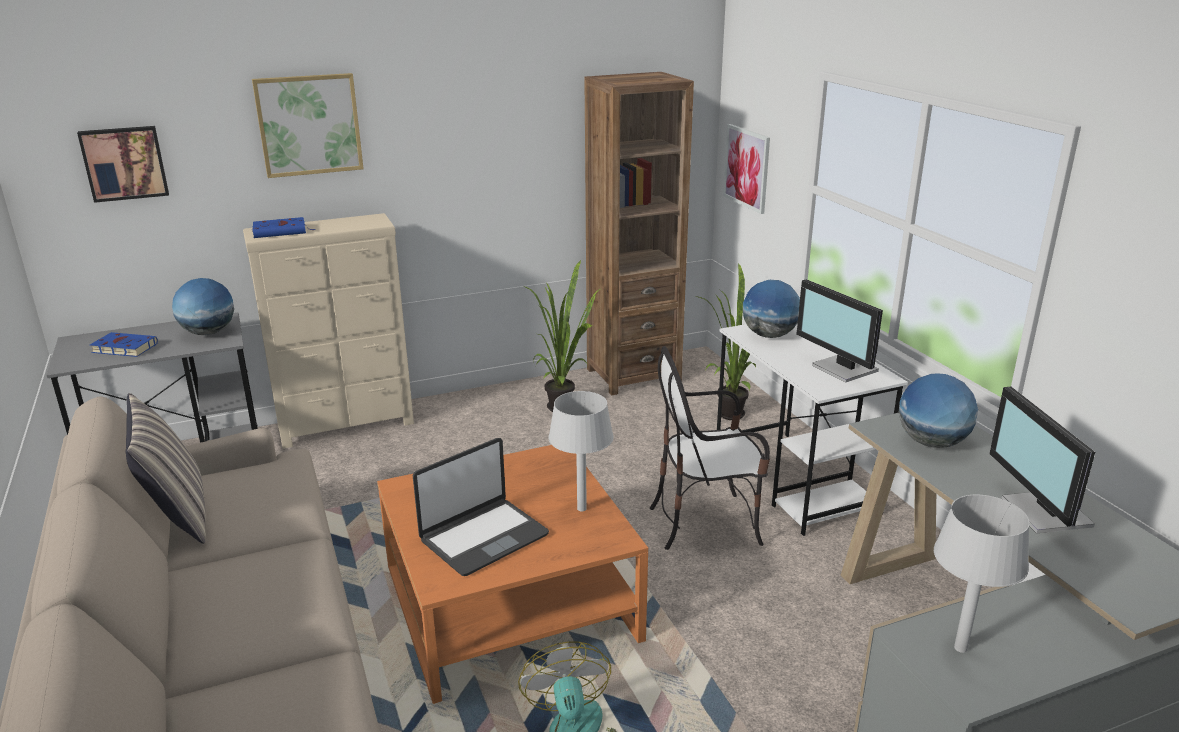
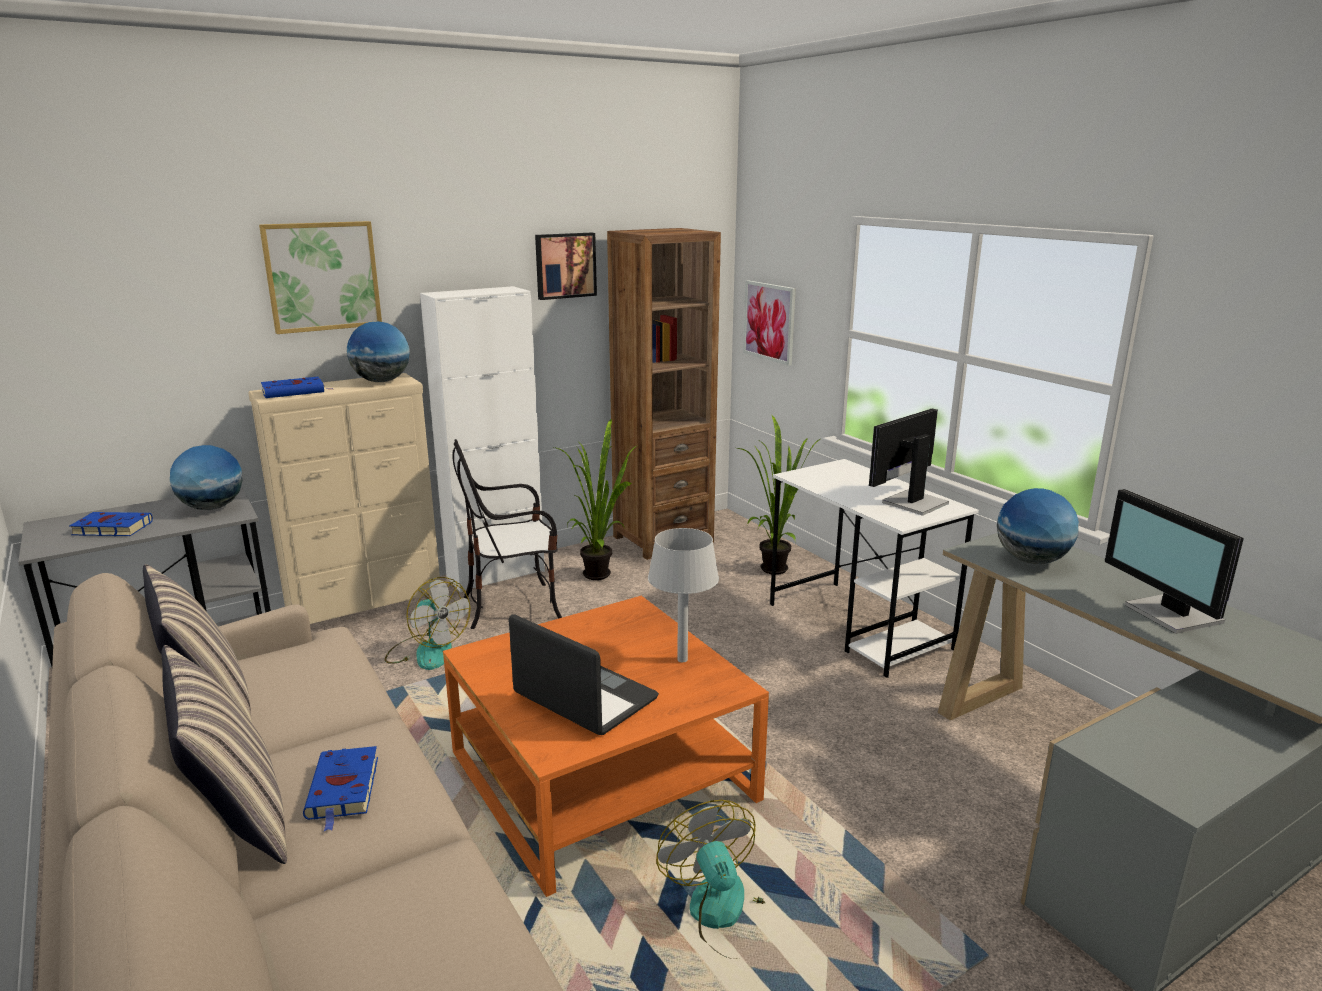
camera: 10 degrees left, 5 degrees down
(124, 163) = (109, 317): picture -> picture (565, 265)
(177, 615) = (237, 820): none -> pillow
(262, 599) = (343, 790): none -> blue book
(389, 471) = (427, 651): none -> fan
(468, 400) = (496, 574): none -> white cabinet
(483, 537) = (584, 698): laptop -> laptop turned 90 degrees counterclockwise
(705, 523) = (784, 674): chair -> chair (513, 606)
(769, 335) = (825, 477): globe -> globe (381, 381)
(843, 369) = (912, 502): monitor -> monitor turned 90 degrees clockwise
(961, 648) = (1150, 754): grey table lamp -> none

